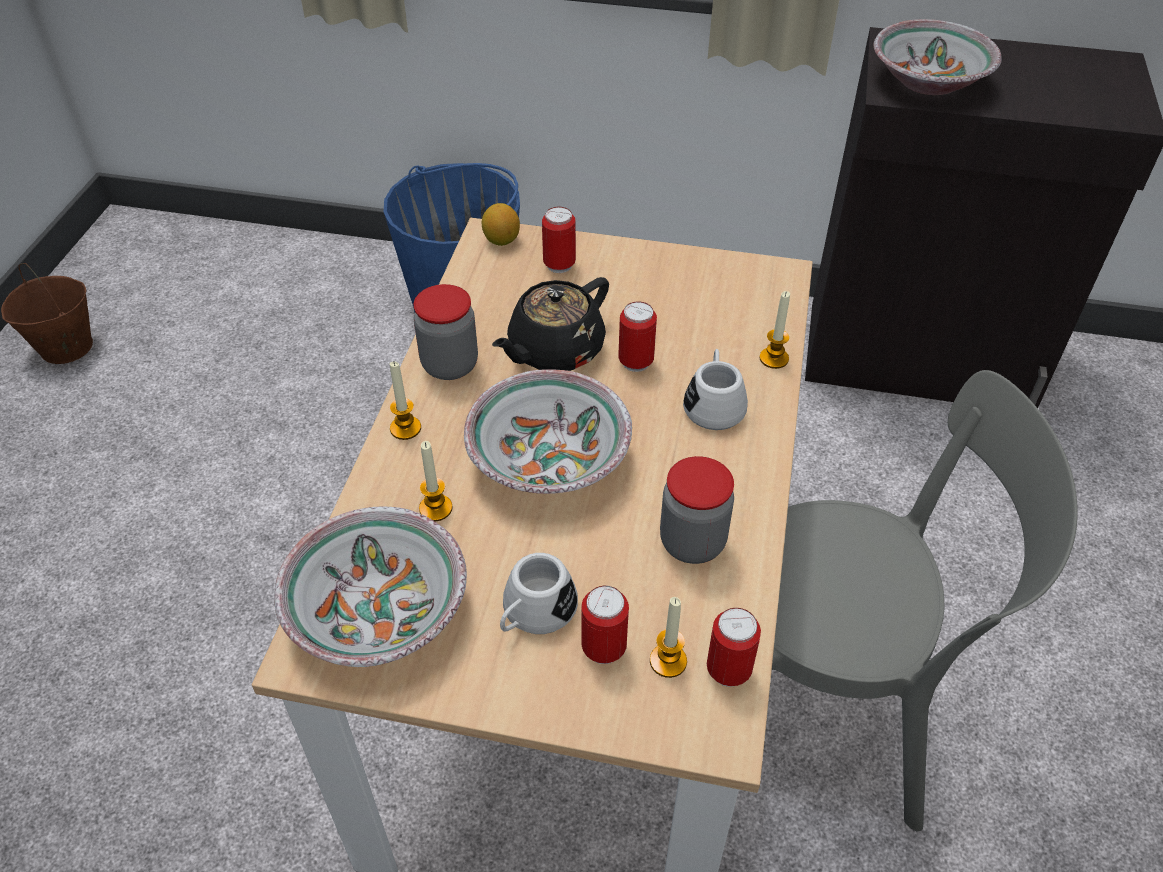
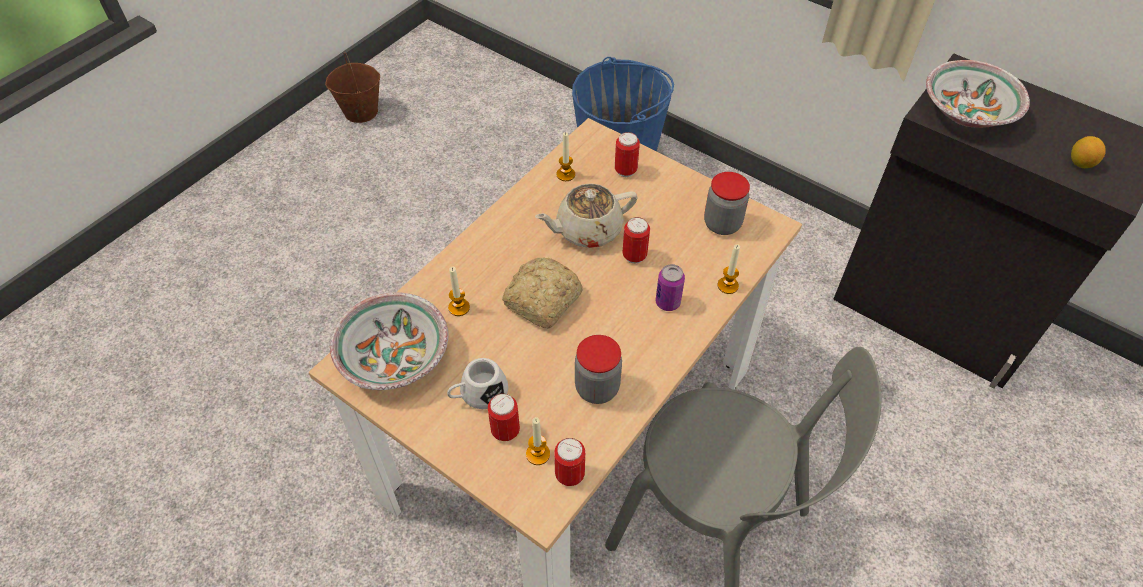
camera: 25 degrees right, 5 degrees up
(405, 428) = (469, 250): candle -> candle (565, 174)
(450, 365) = (518, 217): jar -> jar (722, 224)
(501, 240) = (598, 141): lemon -> lemon (1080, 163)
(547, 460) = (541, 301): bowl -> bread
(554, 350) = (587, 230): black teapot -> beige teapot
(714, 403) = (667, 302): white mug -> can

